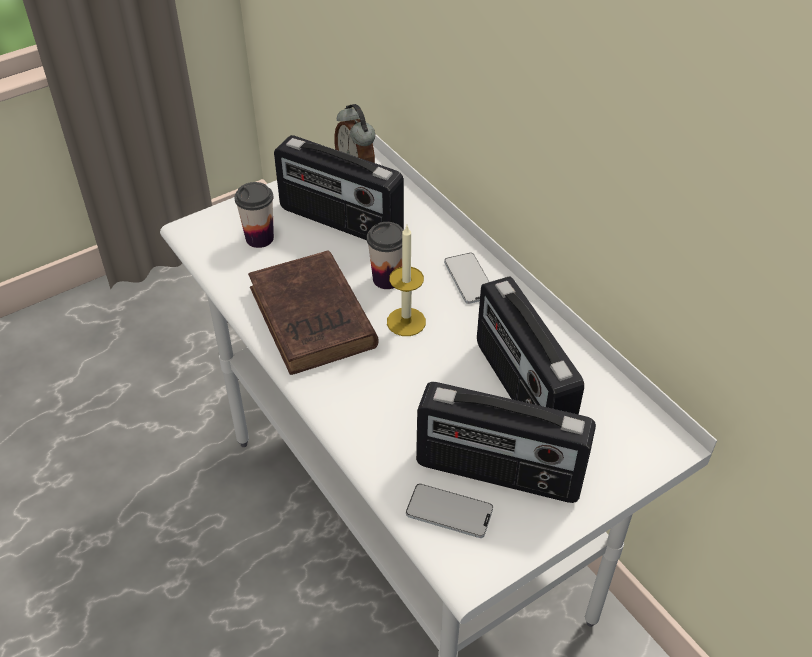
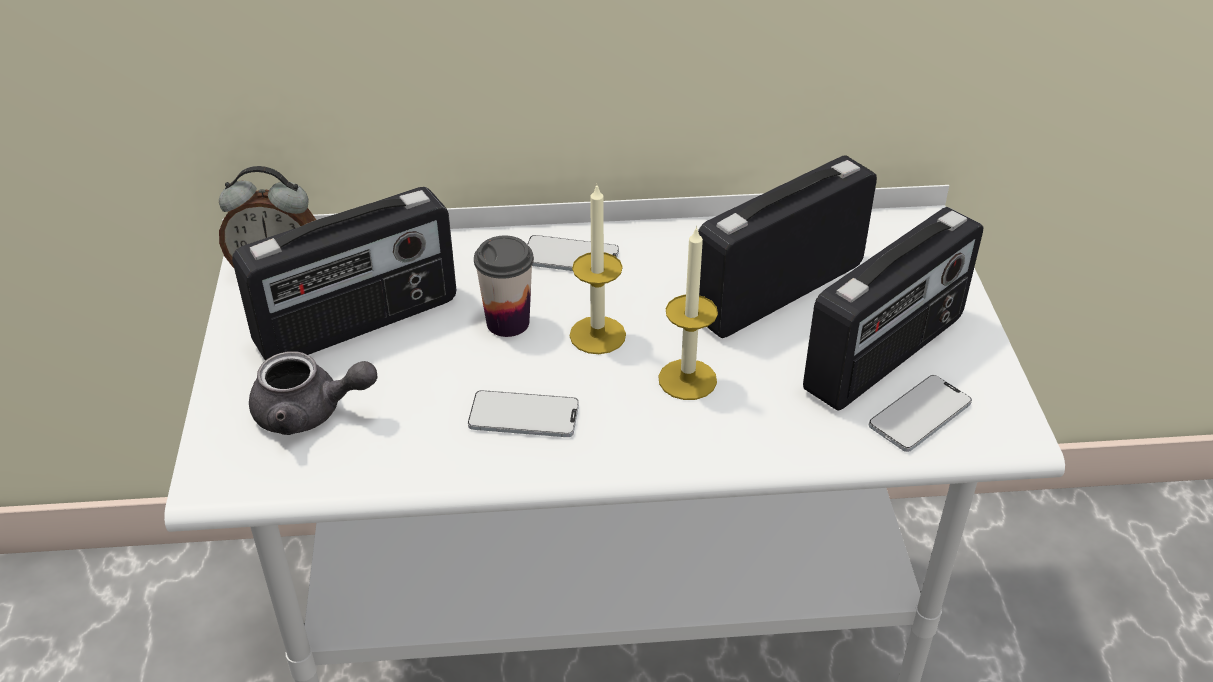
camera: 60 degrees left, 5 degrees down
(259, 238) = (310, 412): cup -> grey teapot
(313, 320) = (524, 416): brown book -> phone
(396, 379) = (687, 379): none -> candle
(520, 390) = (777, 290): radio -> radio turned 135 degrees clockwise

